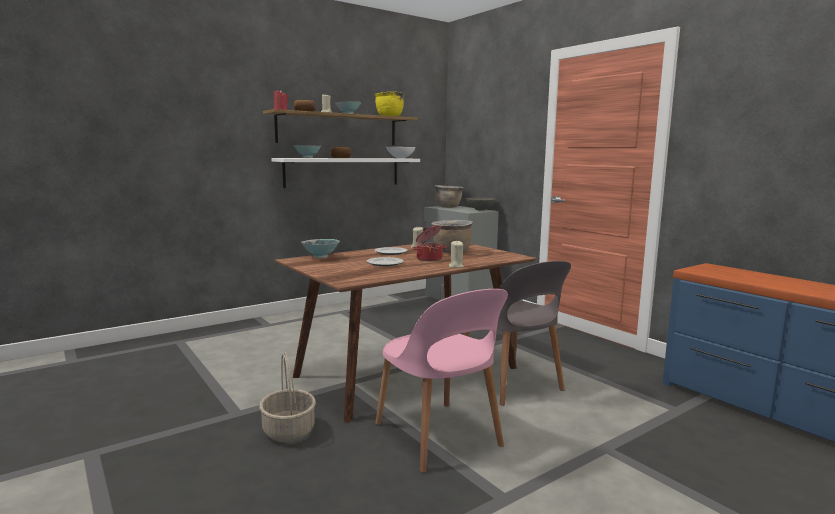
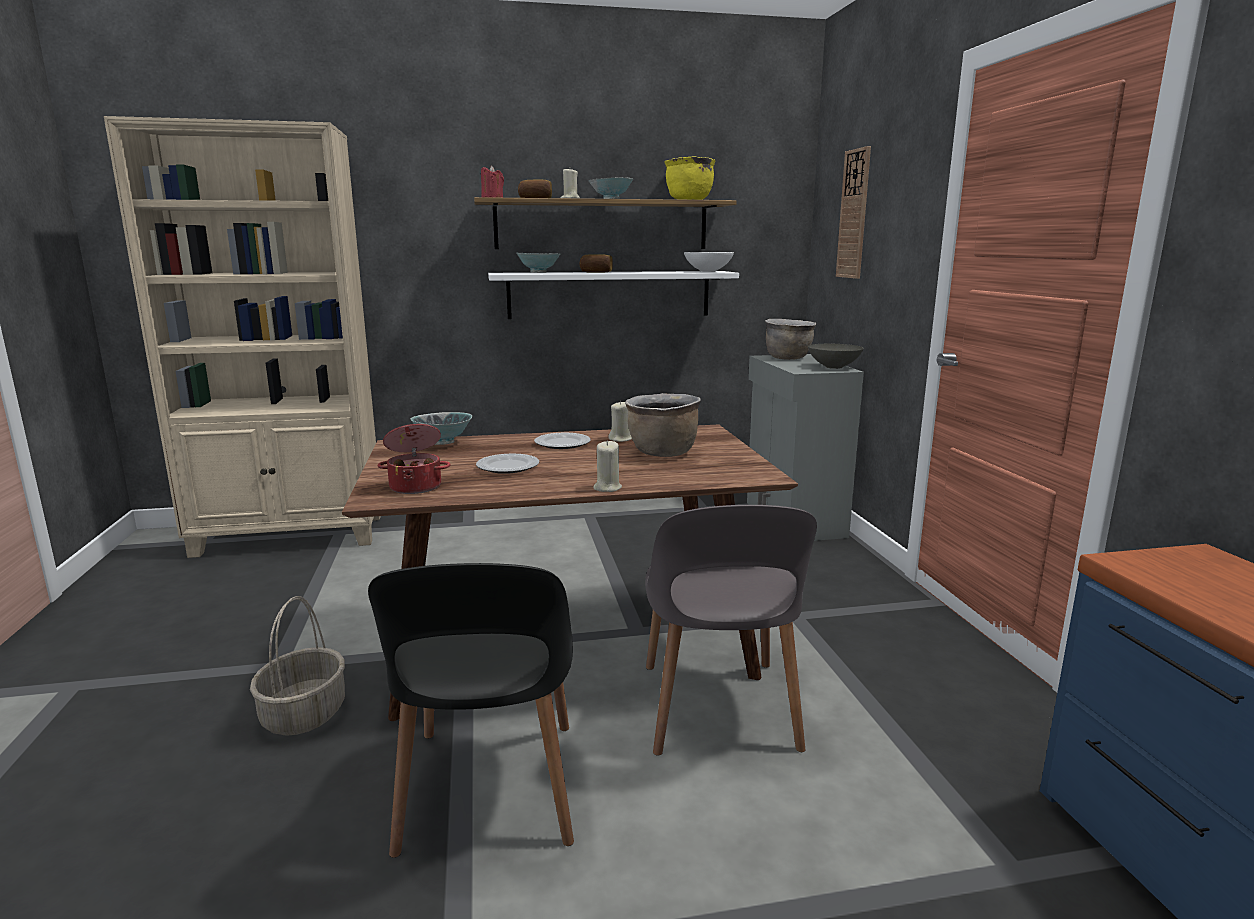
camera: 25 degrees right, 5 degrees up
(144, 348) = (292, 536): none -> beige bookcase
(429, 259) = (595, 464): cooking pot -> cooking pot (416, 486)
(438, 436) = (489, 790): pink chair -> black chair
(480, 127) = (854, 214): none -> wall clock

